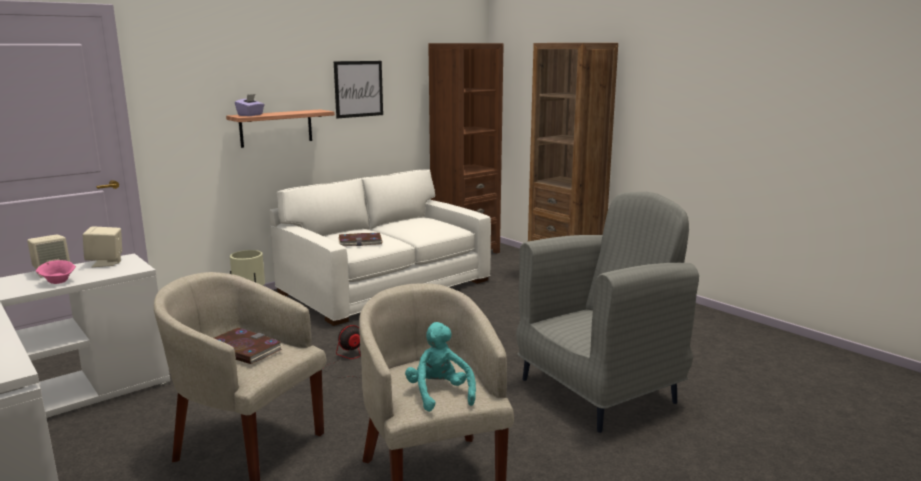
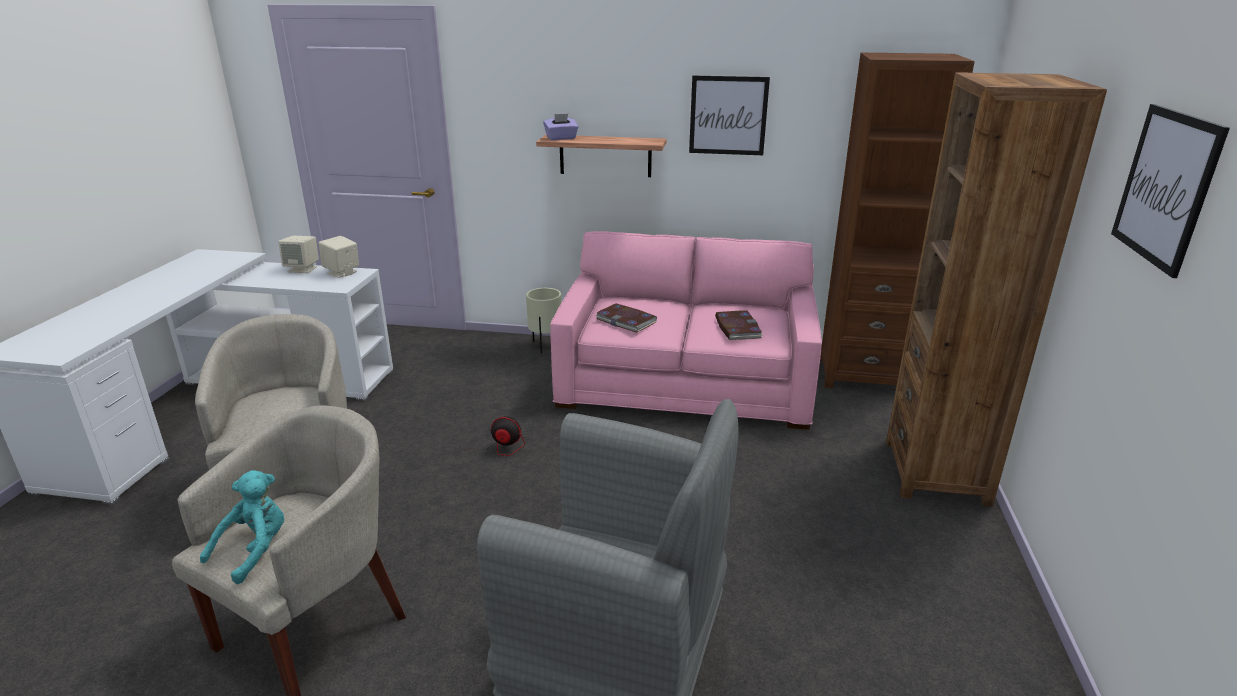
camera: 50 degrees right, 10 degrees up
(59, 282) = (282, 281): pink bowl -> none
(243, 349) = (276, 404): book -> book (737, 328)
(385, 285) = (687, 381): white sofa -> pink sofa
(678, 75) = (1165, 187): none -> picture

